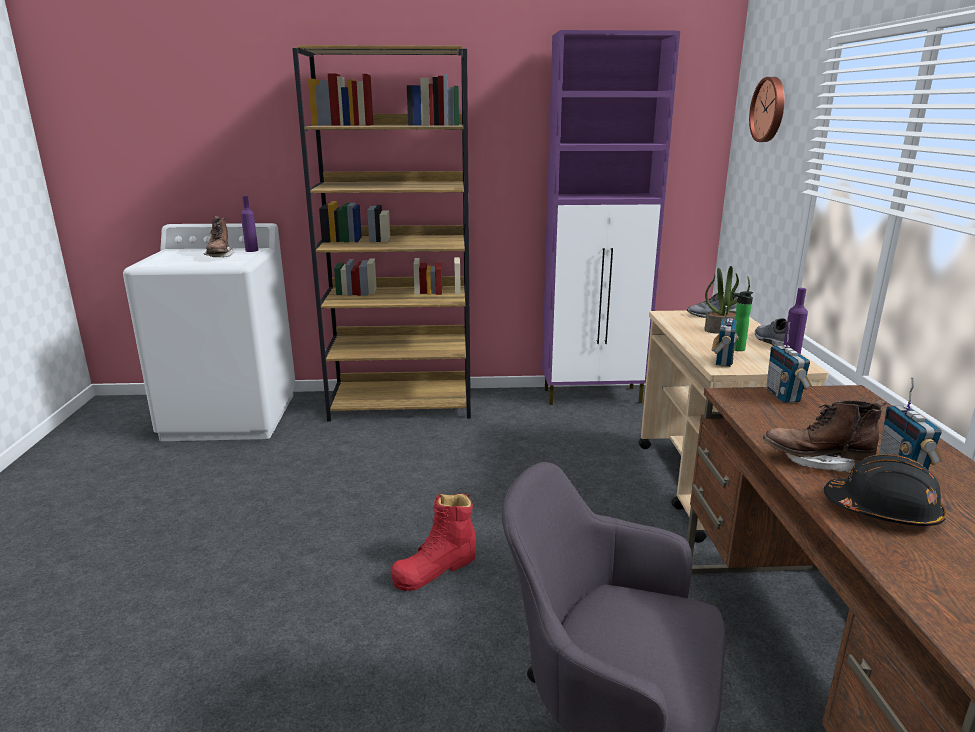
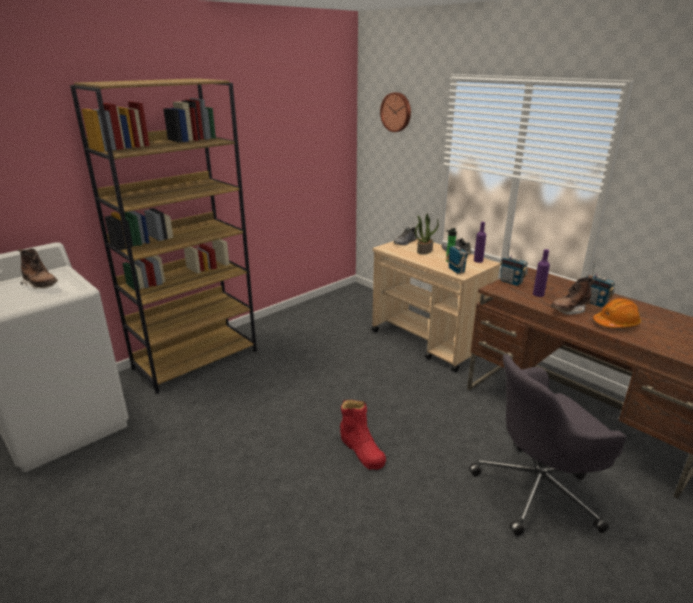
camera: 40 degrees left, 5 degrees up
(251, 250) = (57, 272): purple bottle -> purple bottle (538, 294)
(435, 568) = (362, 450): red boot -> red boot turned 45 degrees counterclockwise
(593, 396) = (310, 309): purple cabinet -> none
(882, 511) = (616, 323): black hard hat -> orange hard hat

